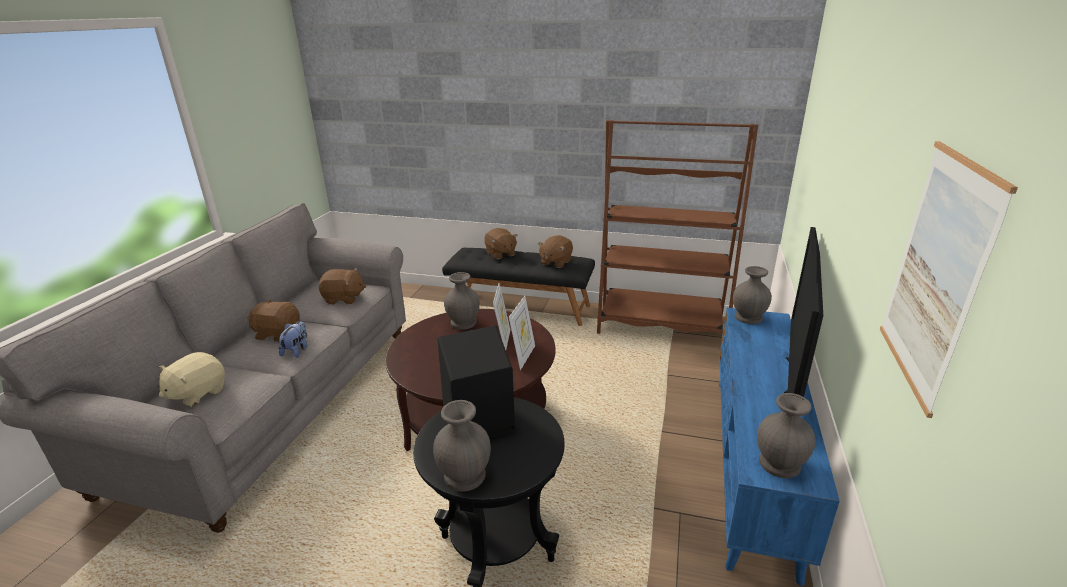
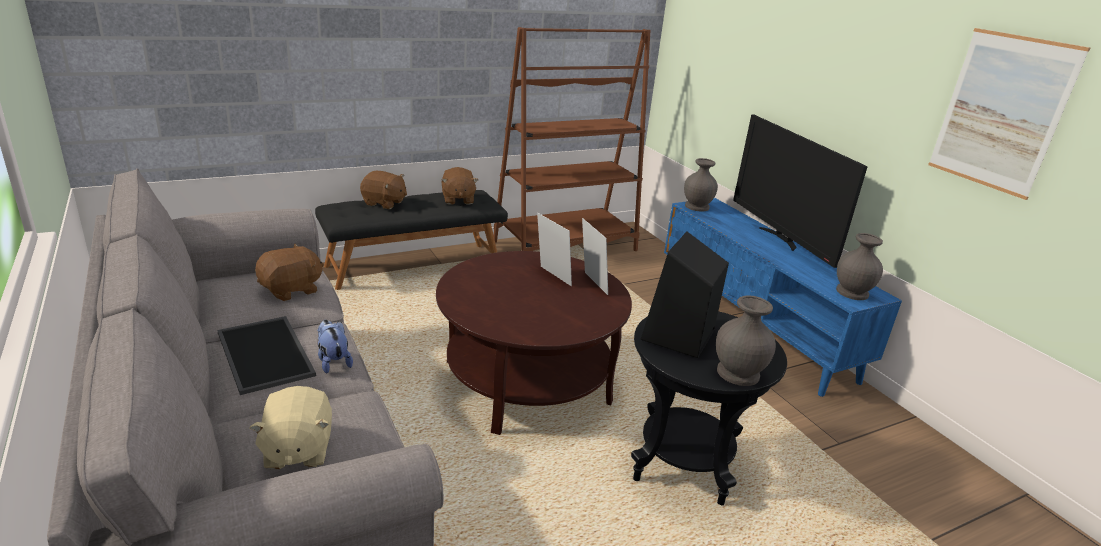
camera: 45 degrees left, 0 degrees up
(277, 333) = (267, 354): brown plush toy -> tray
(463, 322) = (485, 272): grey vase -> none

